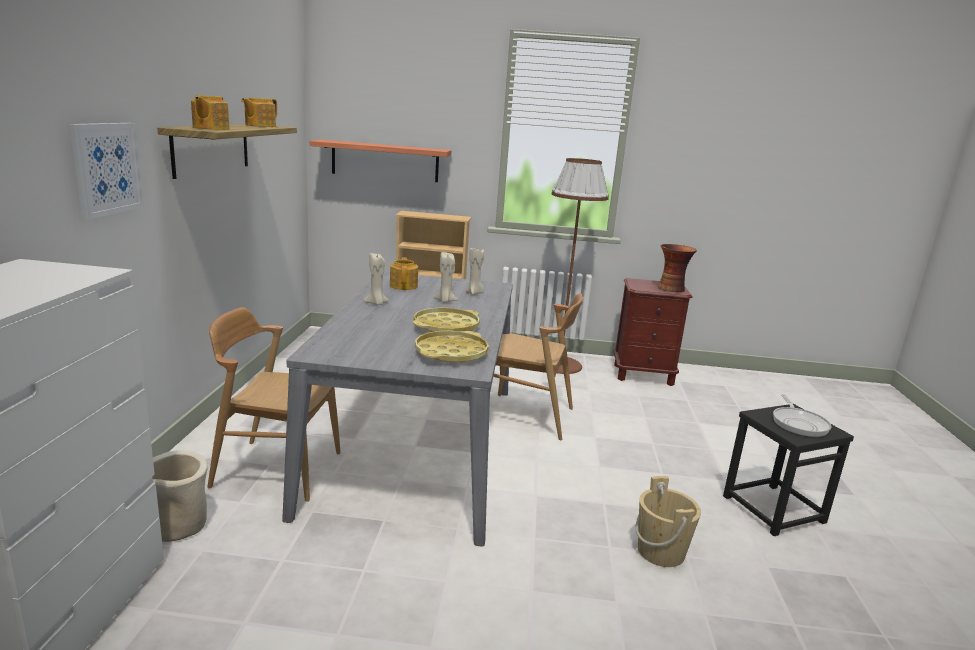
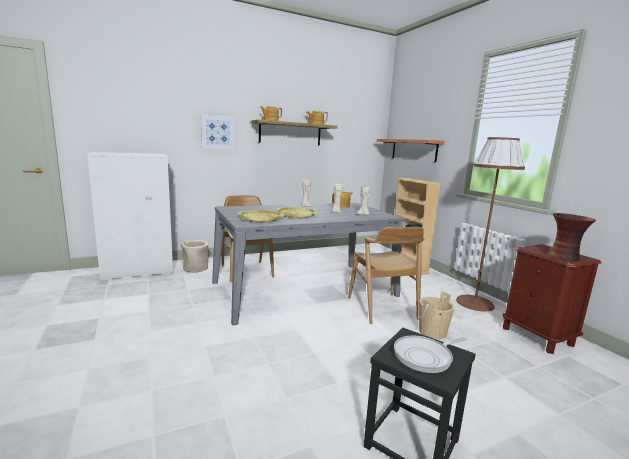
camera: 60 degrees right, 5 degrees down
(661, 551) = (281, 385): beige bucket -> beige bucket (432, 332)

